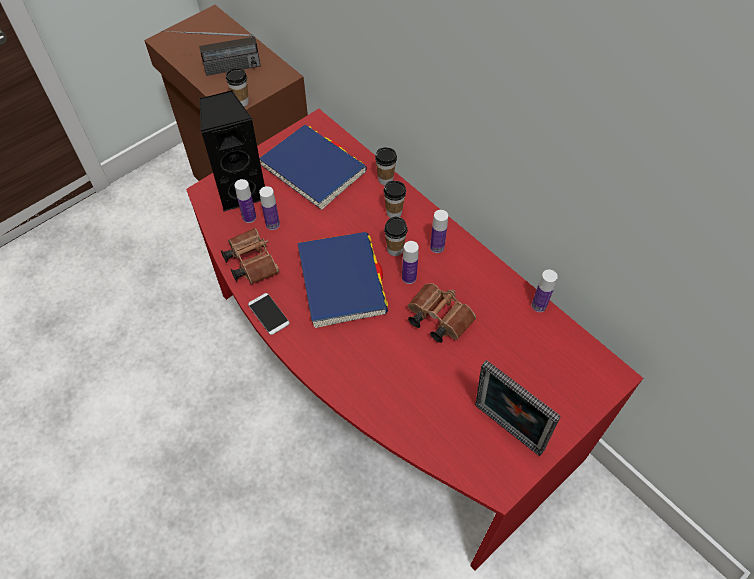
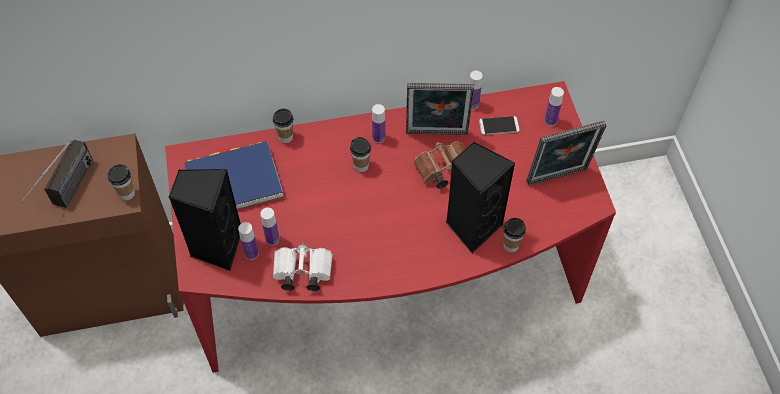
camera: 60 degrees left, 0 degrees up
(250, 262) = (301, 273): brown binoculars -> white binoculars
(268, 314) = (363, 282): phone -> phone (499, 126)
(341, 281) = (367, 216): blue book -> none
(388, 376) = (472, 226): none -> black speaker
(394, 212) = (324, 148): cup -> cup (511, 245)
(409, 277) = (394, 170): bottle -> bottle (550, 120)
(476, 292) = (436, 135): none -> picture frame

